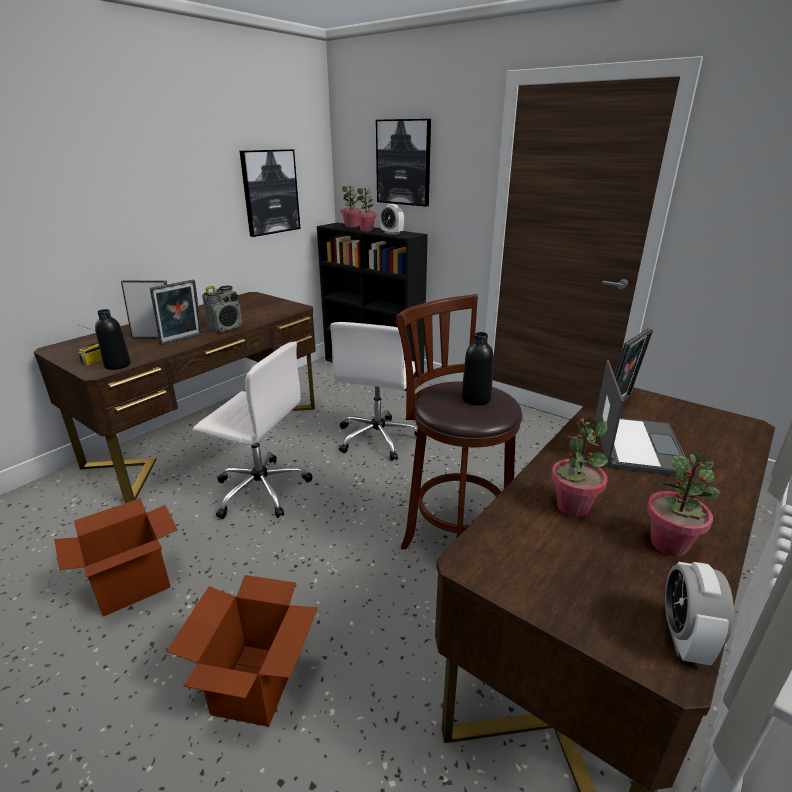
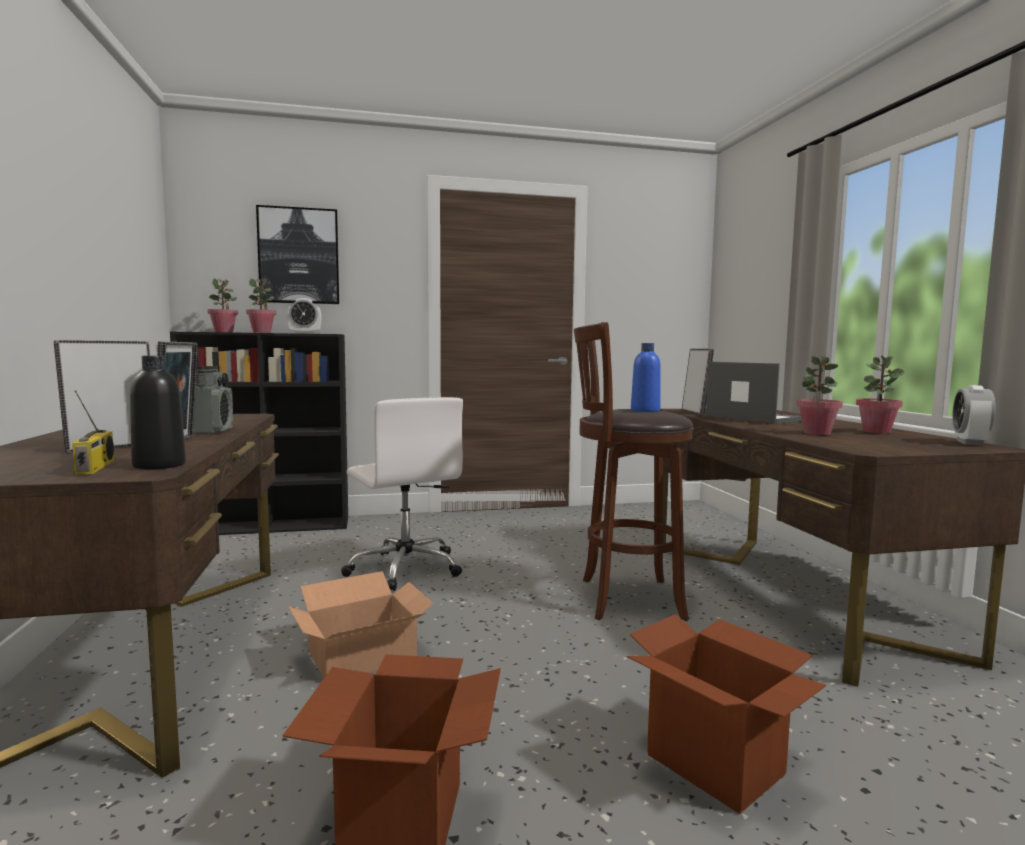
camera: 50 degrees left, 20 degrees down
(260, 489) = (363, 655): white office chair -> cardboard box
(270, 192) = (125, 271): picture -> none
(476, 399) = (645, 410): black bottle -> blue bottle
(684, 638) = (970, 443): alarm clock -> alarm clock turned 60 degrees clockwise

